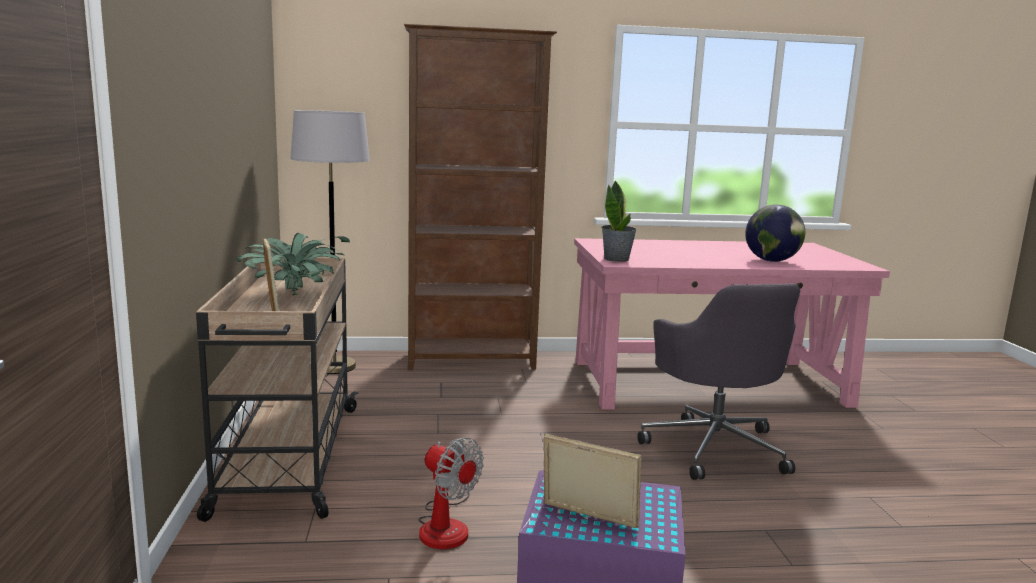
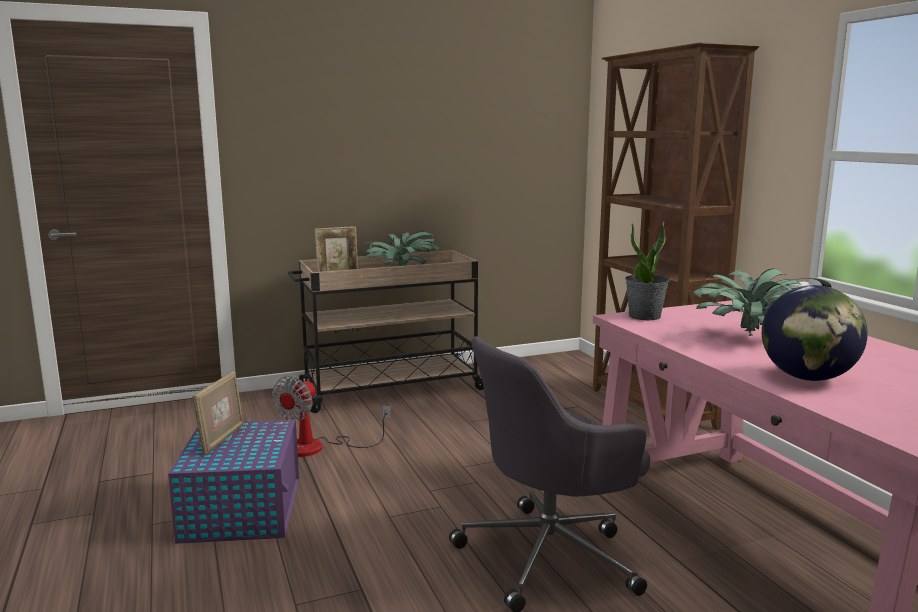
camera: 75 degrees right, 0 degrees up
(334, 367) = (564, 368): grey floor lamp -> none
(684, 254) = (749, 338): none -> potted plant

